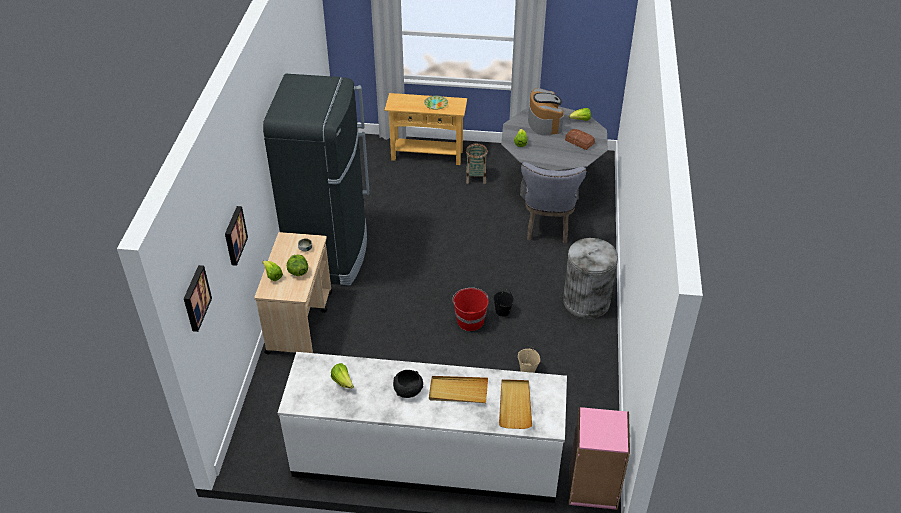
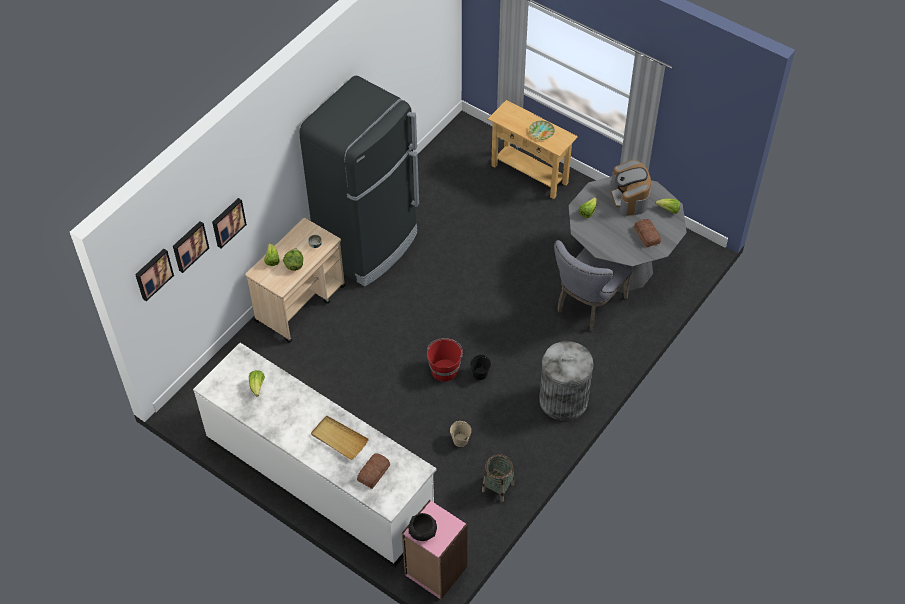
camera: 30 degrees right, 10 degrees up
(214, 263) = (189, 246): none -> picture
(408, 390) = (301, 418): black bowl -> black bowl (422, 531)
(476, 177) = (558, 220): basket -> basket (498, 487)
(515, 405) = (374, 473): beige tray -> bread
(544, 122) = (629, 198): coffee machine -> coffee machine turned 150 degrees clockwise

